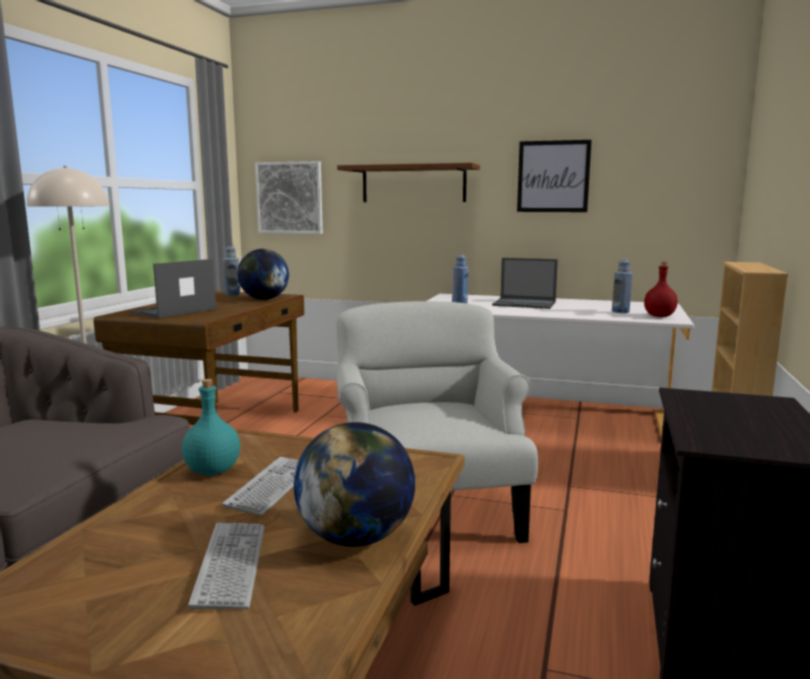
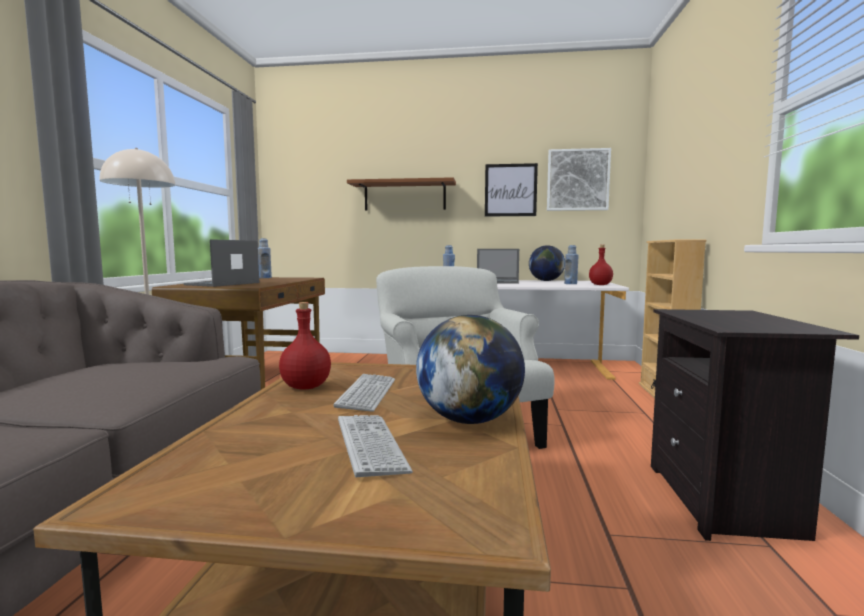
camera: 10 degrees left, 5 degrees down
(213, 471) = (306, 387): turquoise bottle -> red bottle
(264, 299) = (294, 279): globe -> globe (546, 281)
(290, 198) = (304, 207): picture -> picture (577, 180)

